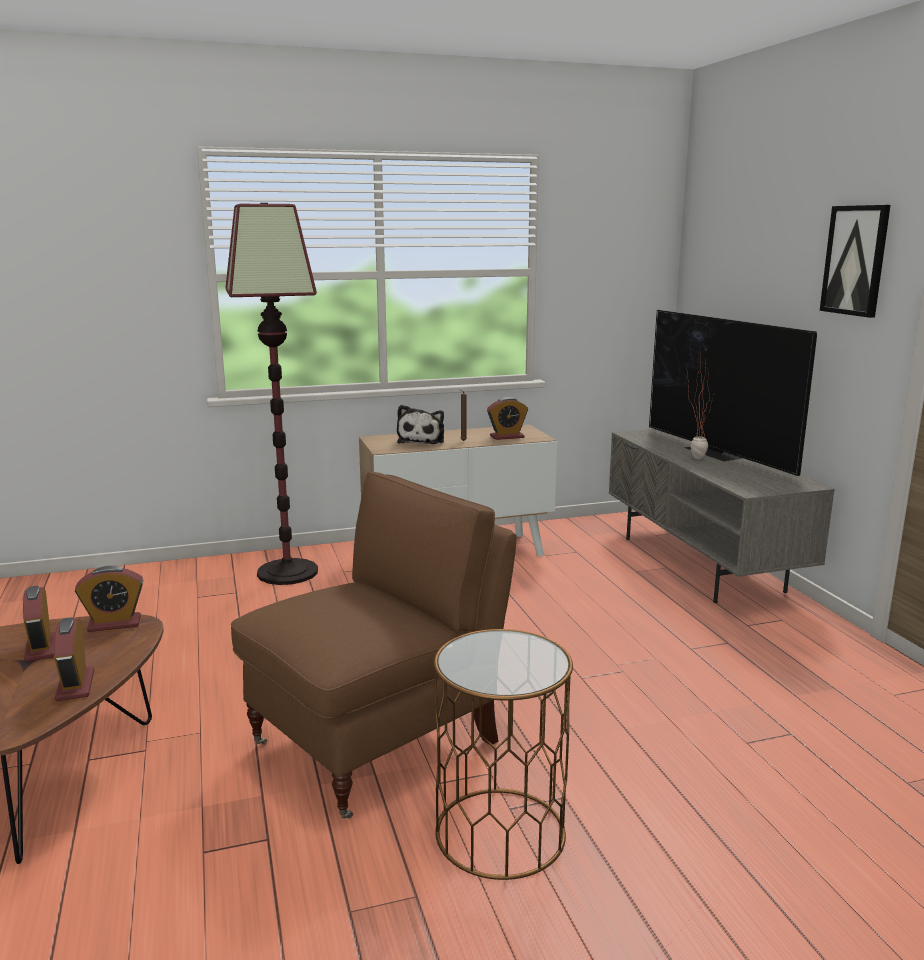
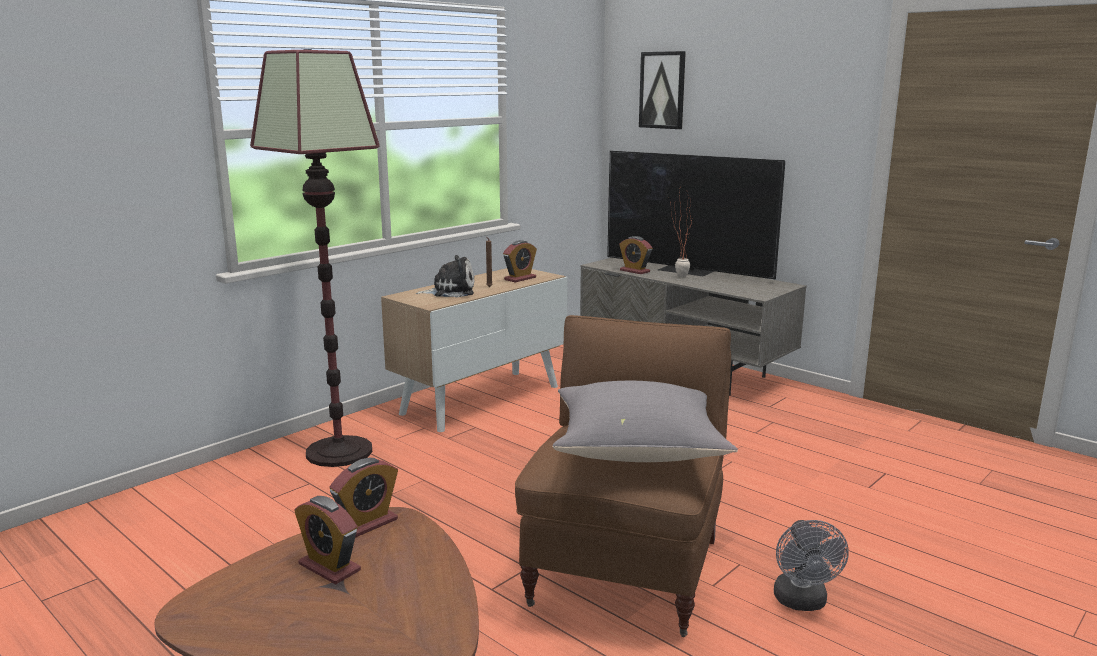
camera: 30 degrees left, 0 degrees up
(75, 685) = (431, 587): alarm clock -> alarm clock (634, 271)
(349, 616) = (638, 449): none -> grey pillow
(422, 440) = (450, 291): plush toy -> plush toy turned 75 degrees counterclockwise
(501, 832) = (802, 603): brown side table -> grey fan
(855, 260) = (809, 102): picture -> picture (662, 90)

